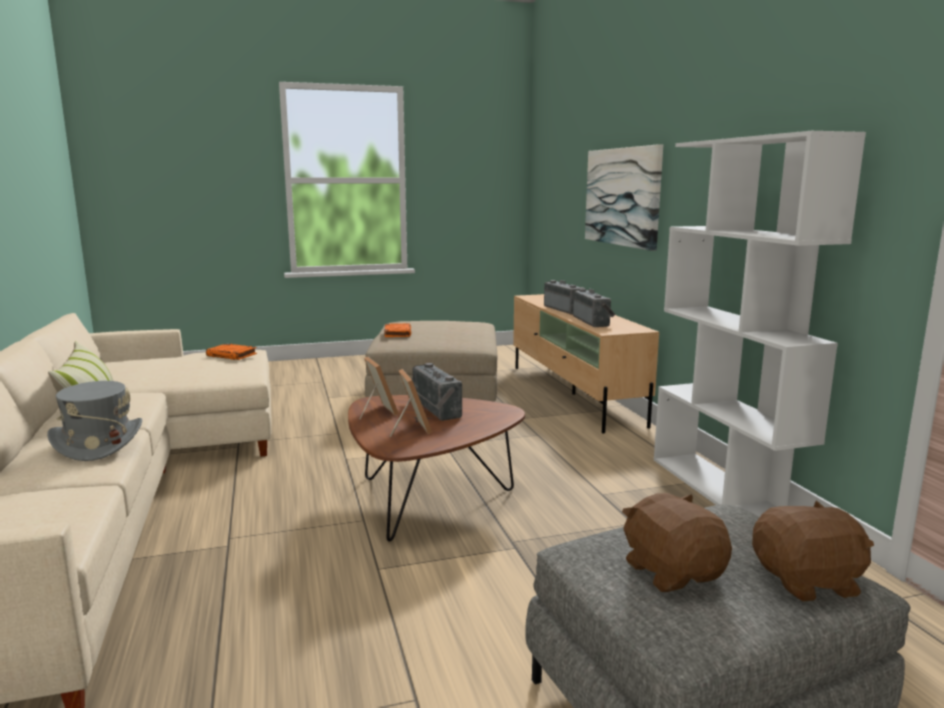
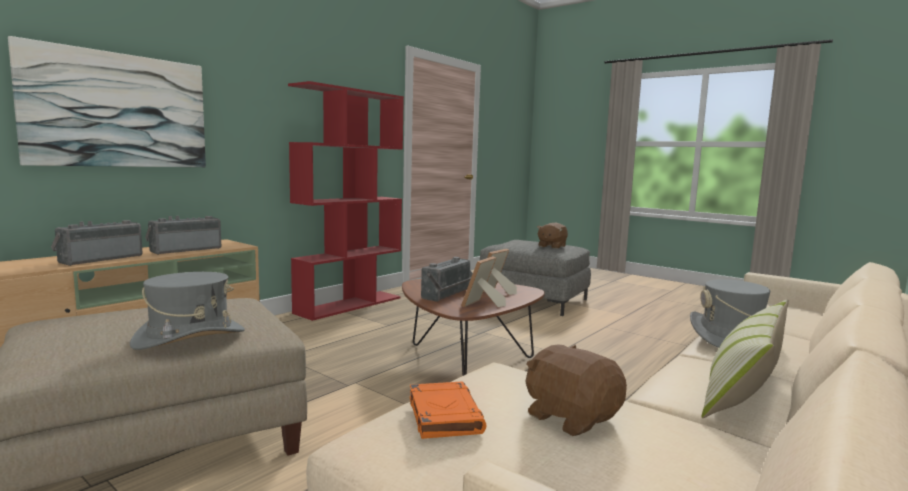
camera: 125 degrees left, 5 degrees down
(397, 333) = (190, 337): orange book -> grey hat
(725, 492) = (349, 305): white bookcase -> red bookcase
(808, 581) = (527, 241): brown plush toy -> brown plush toy (571, 417)

